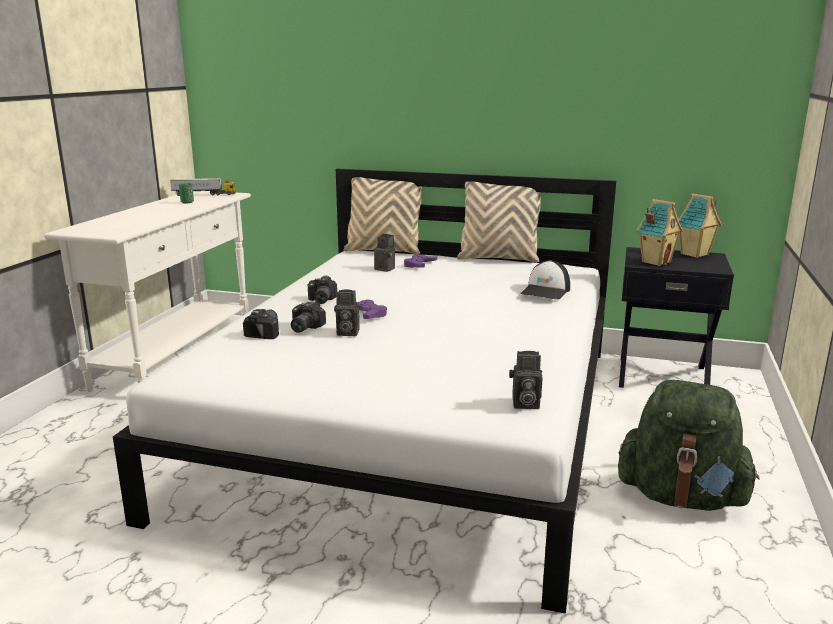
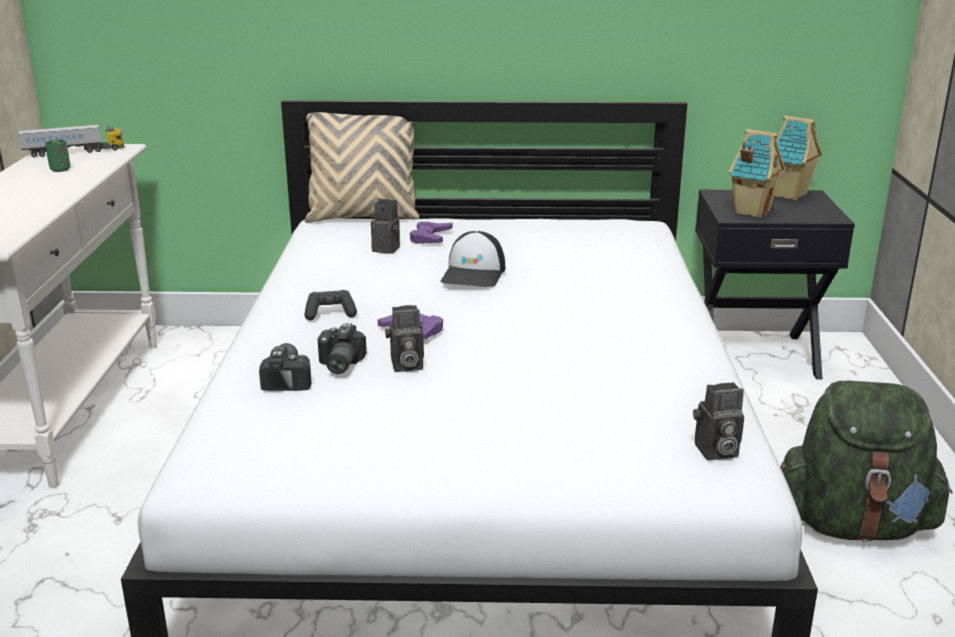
camera: 15 degrees left, 5 degrees up
(320, 300) = (330, 314): camera -> black game controller
(498, 258) = (531, 217): beige pillow -> none
(546, 291) = (630, 267): cap -> cap (474, 274)

